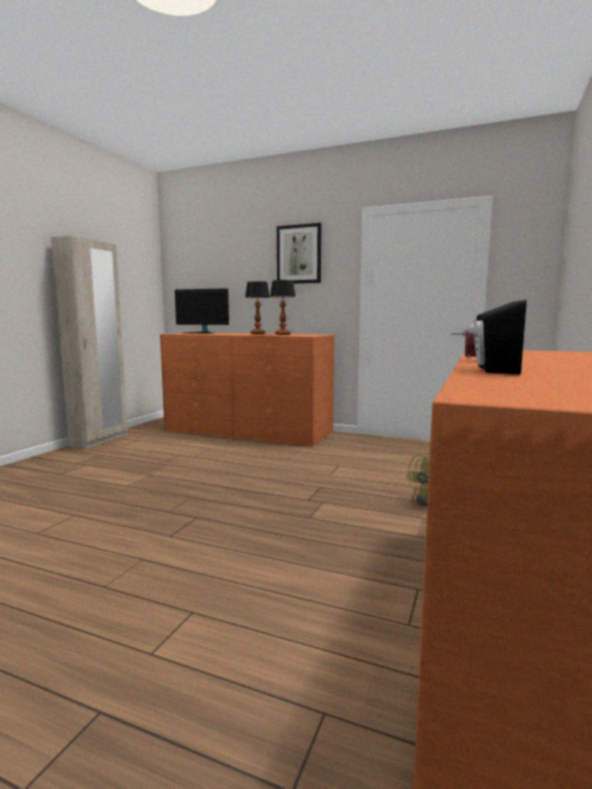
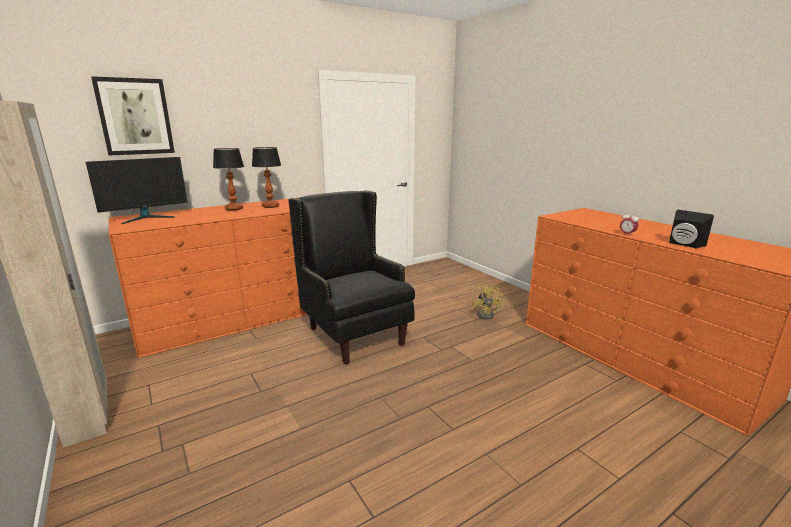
camera: 55 degrees left, 10 degrees up
(278, 464) = (354, 335): none -> black armchair
(299, 254) = (255, 113): picture -> picture (135, 117)

